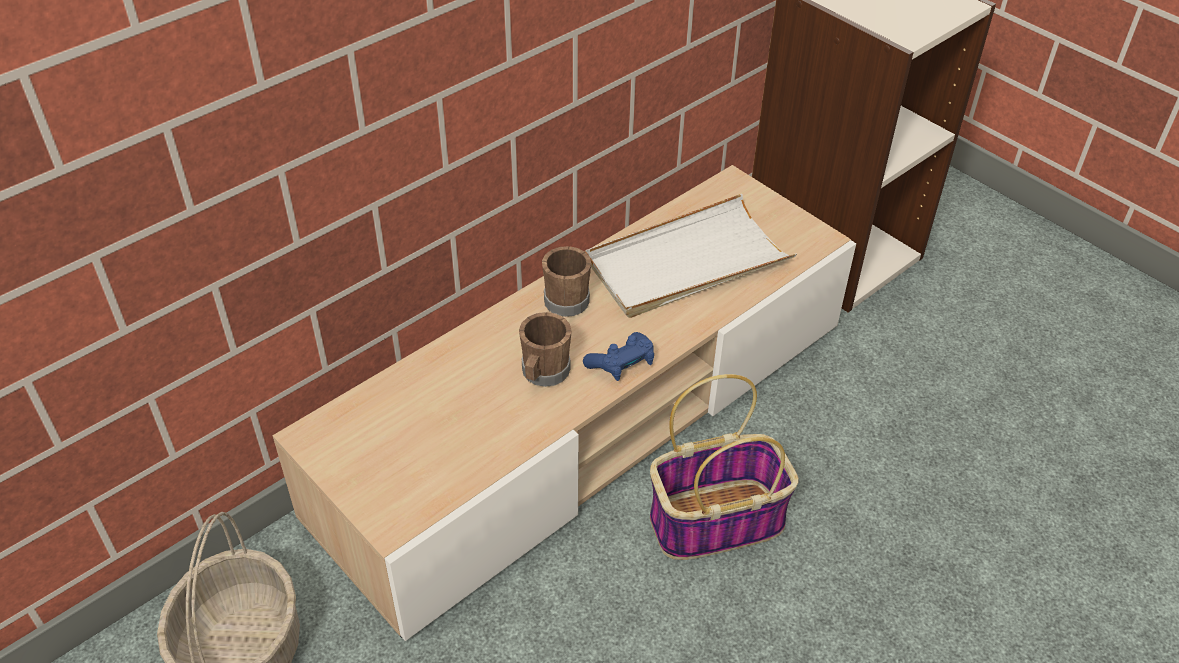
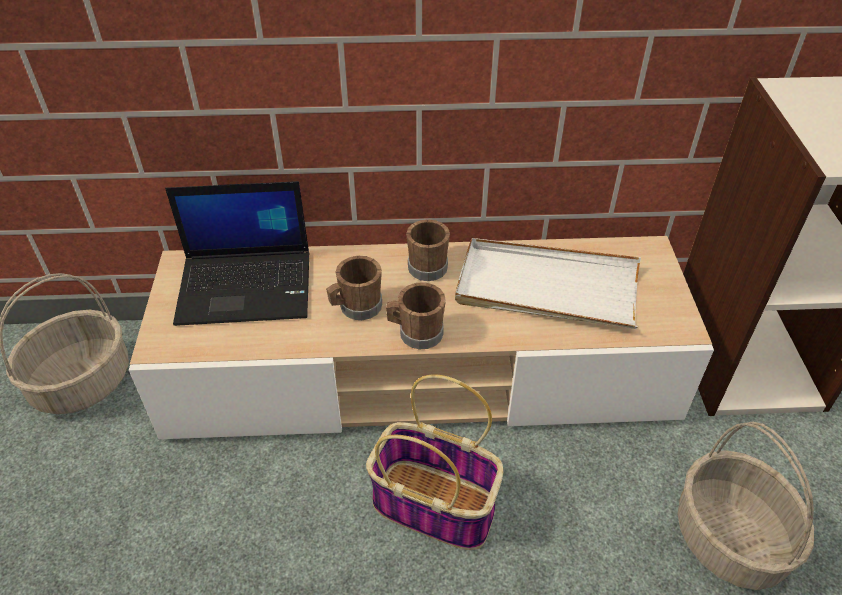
camera: 40 degrees right, 0 degrees up
(413, 416) = (247, 286): none -> laptop
(622, 364) = (416, 333): blue game controller -> brown mug
(944, 398) = (730, 539): none -> basket

